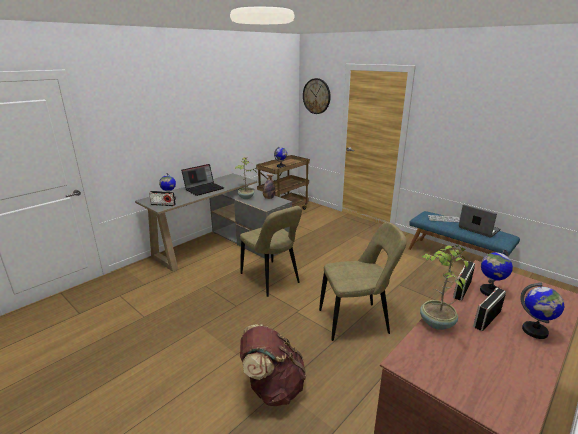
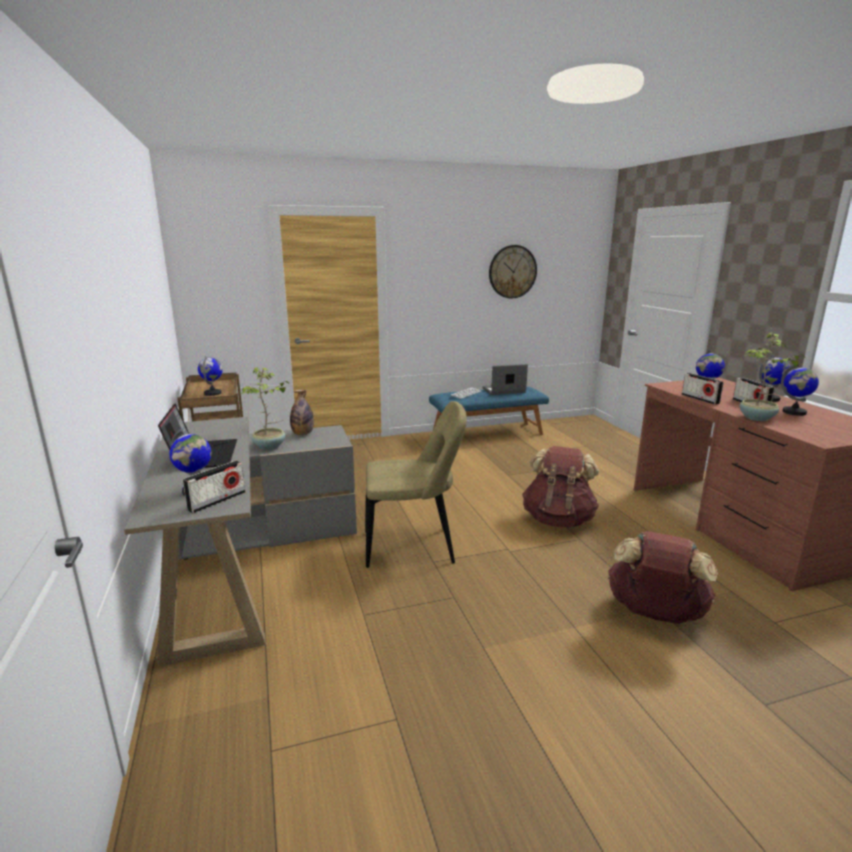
camera: 60 degrees left, 5 degrees down
(316, 96) = (212, 262): wall clock -> wall clock (512, 271)
(357, 321) = (558, 519): beige chair -> brown backpack
(497, 348) = (794, 412): none -> globe

